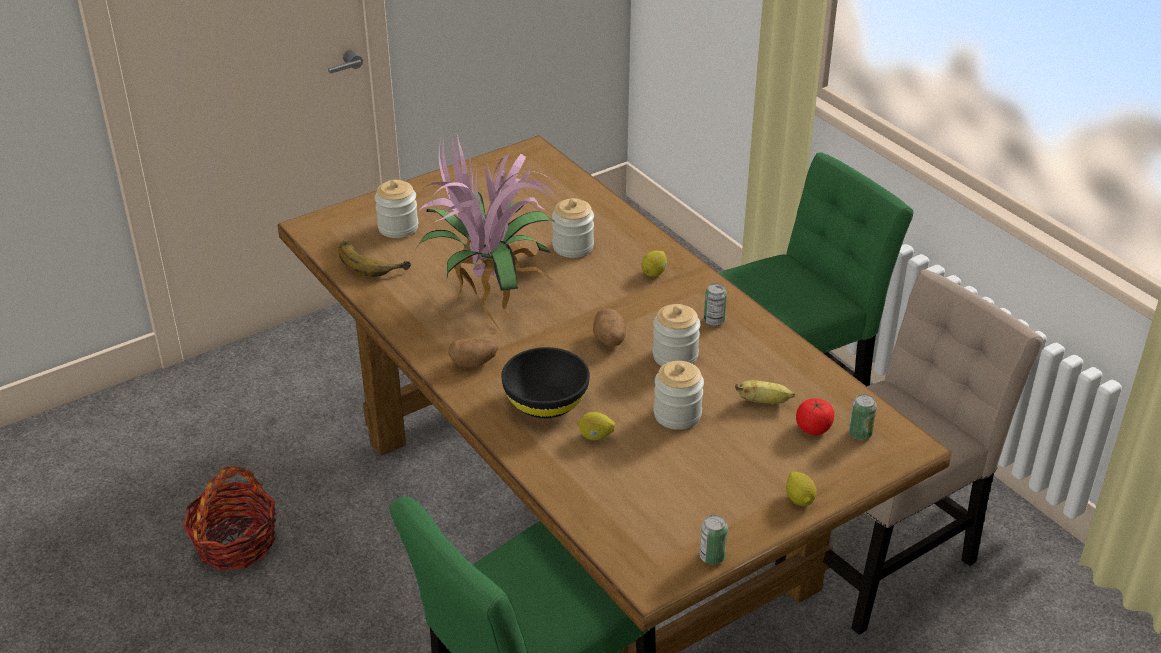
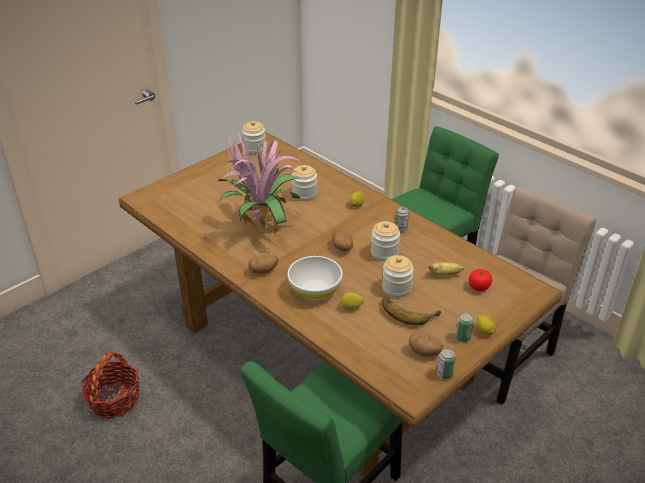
camera: 10 degrees left, 0 degrees up
(372, 260) = (184, 215): banana -> banana (408, 311)
(398, 227) = (195, 193): jar -> jar (254, 148)
(545, 403) = (315, 290): black bowl -> white bowl
(691, 520) = (424, 352): none -> potato
(860, 434) = (507, 287): can -> can (462, 338)

